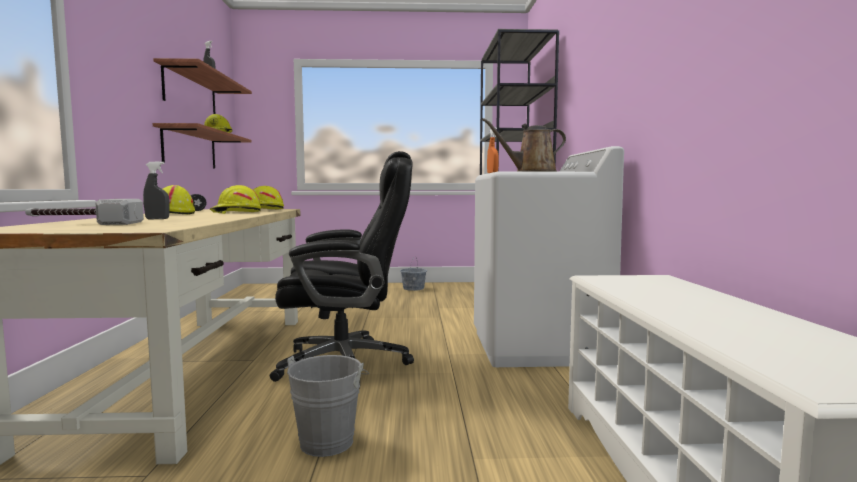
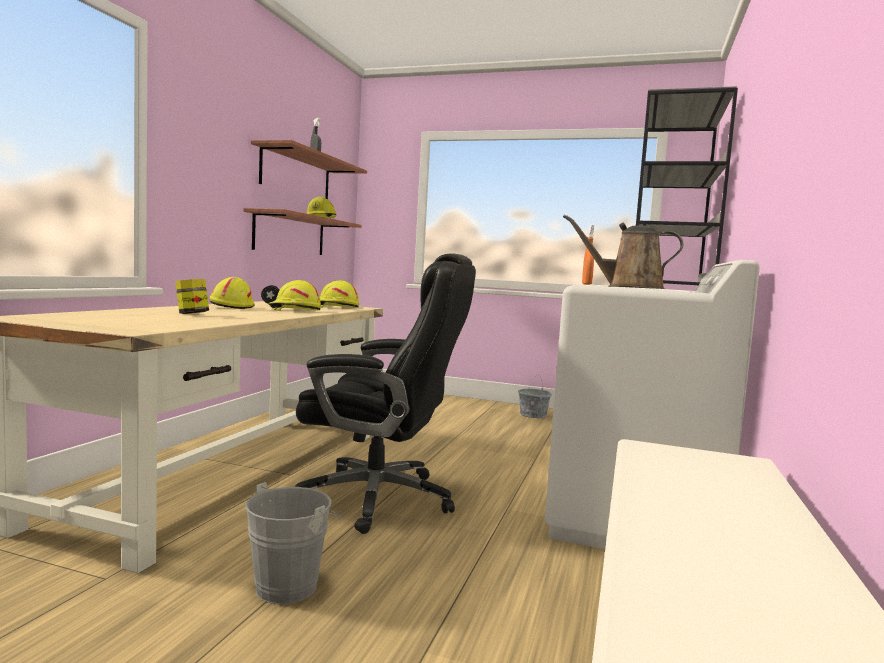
camera: 20 degrees right, 0 degrees up
(84, 224) = (111, 316): hammer -> none
(157, 219) = (192, 314): grey spray bottle -> jar

